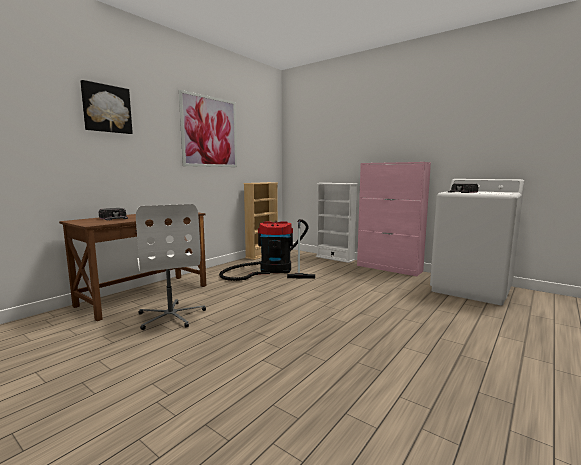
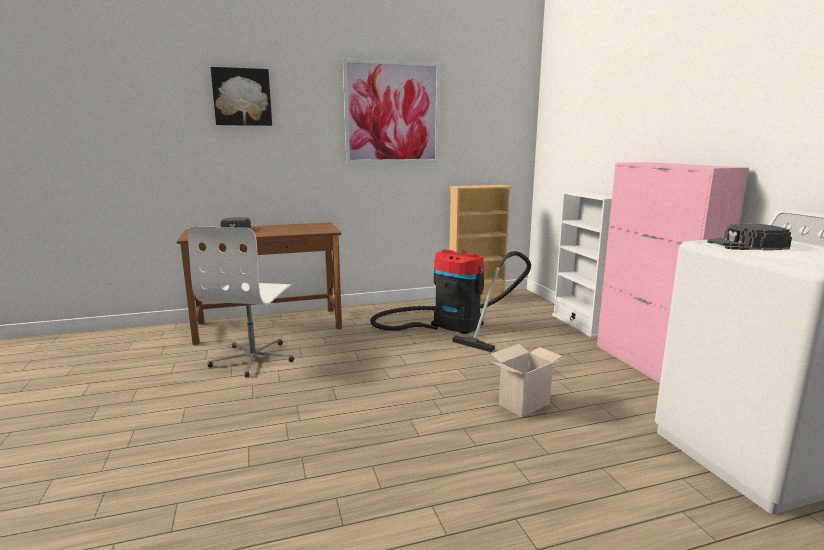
camera: 35 degrees right, 5 degrees up
(367, 295) = (524, 403): none -> cardboard box

